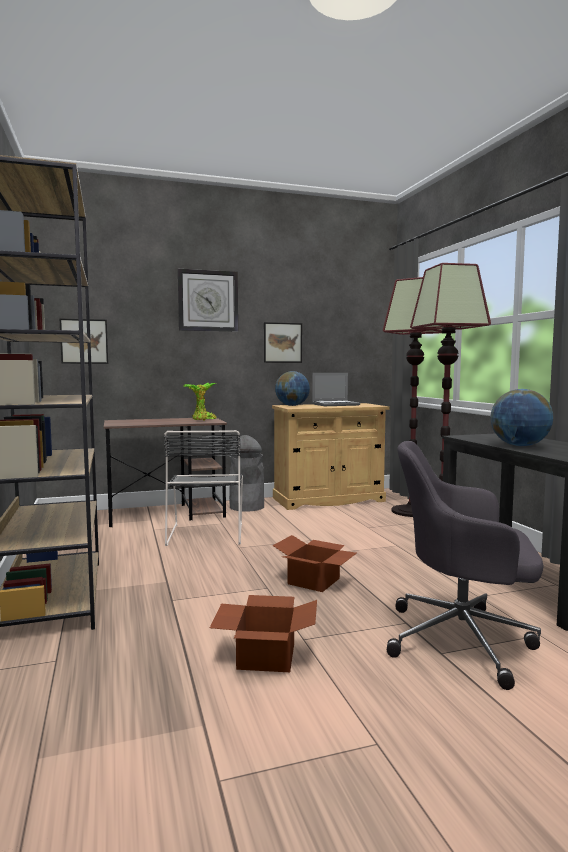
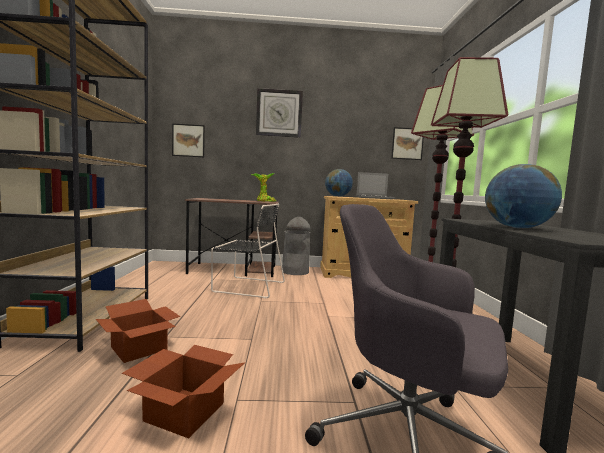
camera: 15 degrees right, 0 degrees up
(206, 533) = (247, 286): black chair -> black chair turned 90 degrees counterclockwise
(282, 342) = (336, 147): picture -> picture (407, 143)
(314, 581) = (297, 340): cardboard box -> cardboard box (138, 349)

